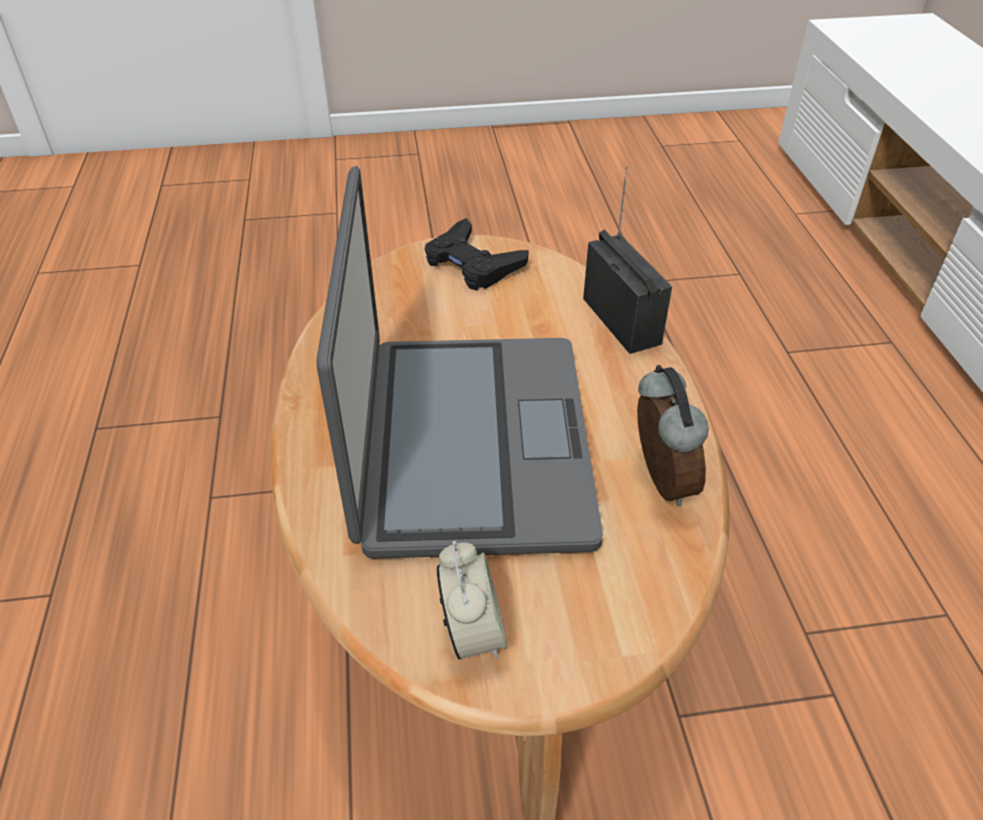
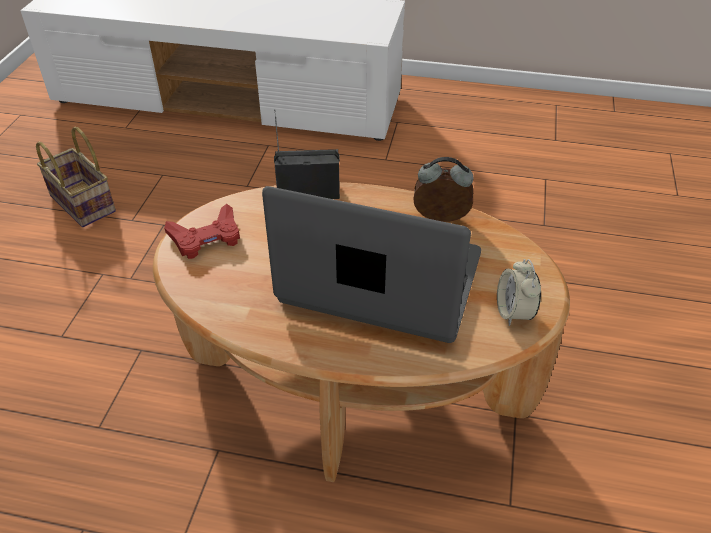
camera: 70 degrees left, 0 degrees up
(472, 263) = (206, 237): black game controller -> red game controller
(472, 633) = (514, 312): alarm clock -> alarm clock turned 105 degrees counterclockwise
(641, 239) = (85, 204): none -> basket

